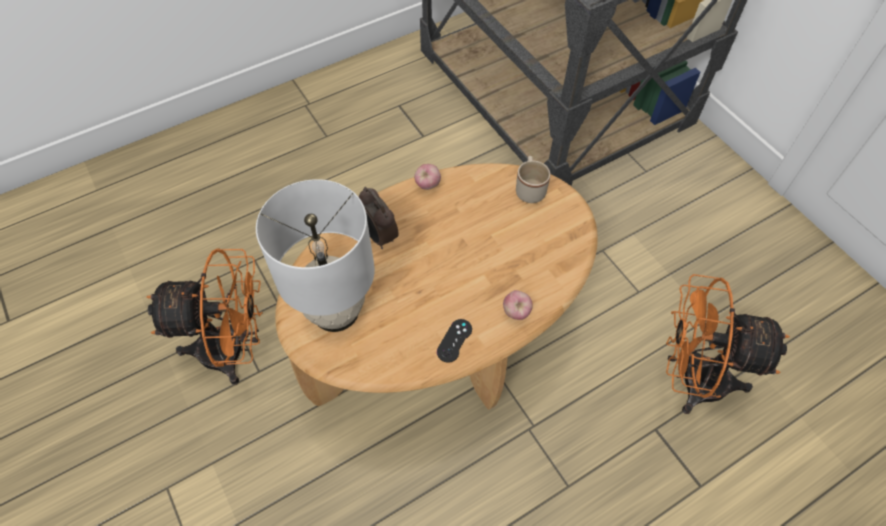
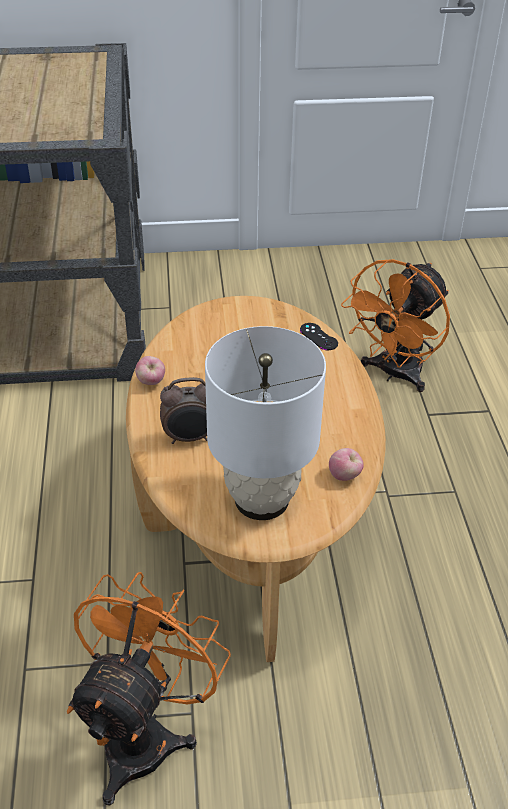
camera: 65 degrees left, 15 degrees down
(454, 340) = (347, 425): black game controller -> black game controller (318, 337)
(516, 312) = (340, 376): apple -> apple (344, 475)
(530, 188) = (210, 319): beige mug -> none

